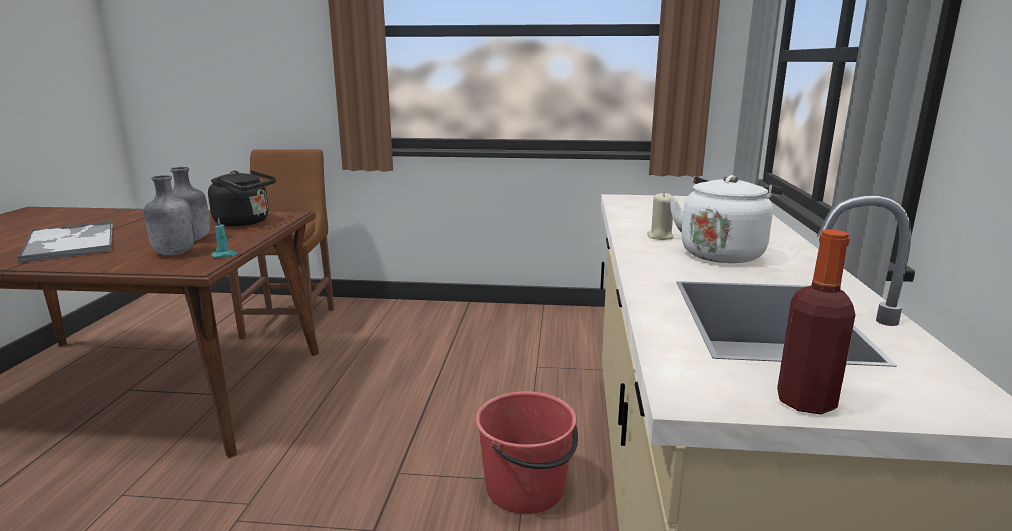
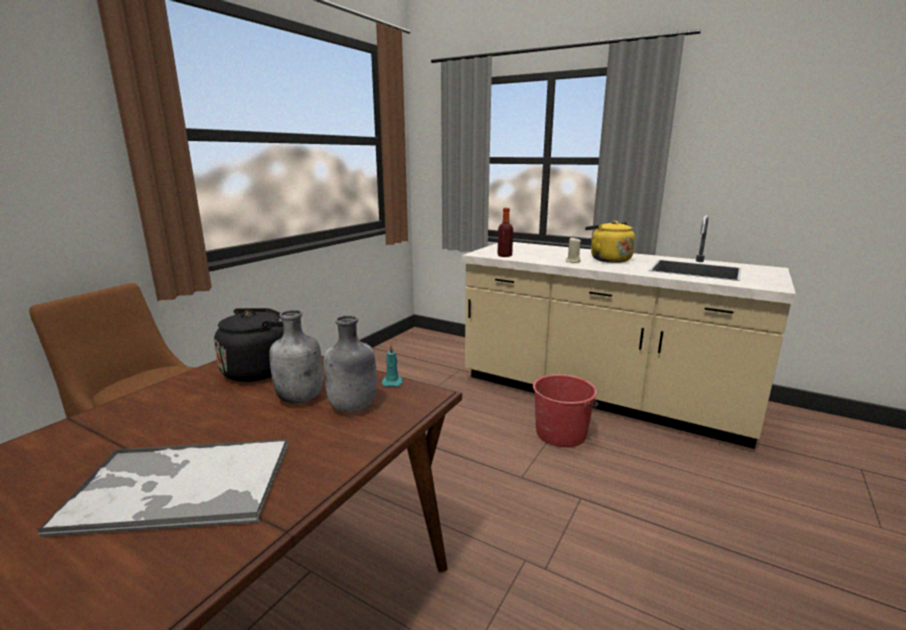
camera: 65 degrees left, 0 degrees up
(722, 253) = (608, 259): white kettle -> yellow kettle
(805, 402) = (774, 279): bottle -> bottle (504, 255)

